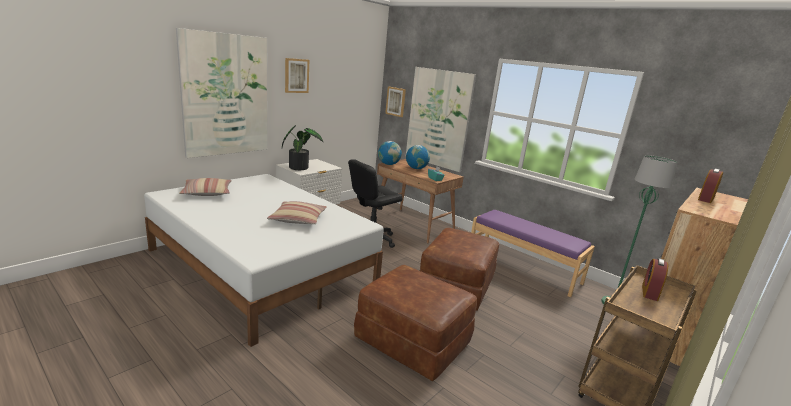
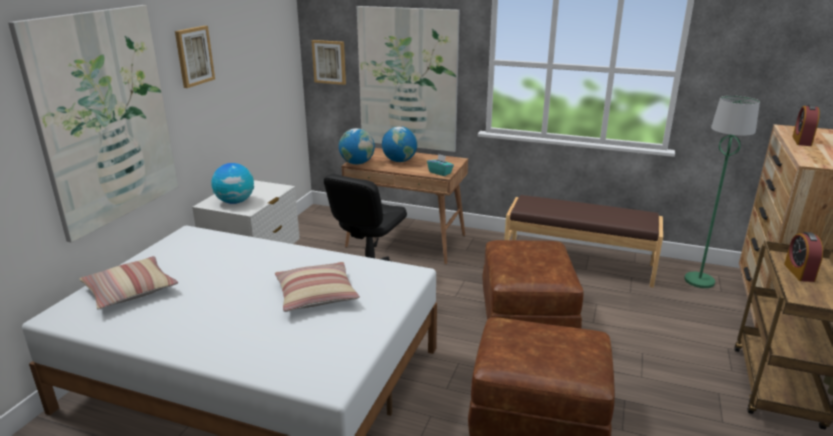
camera: 20 degrees left, 5 degrees up
(300, 167) = (235, 202): potted plant -> globe
(523, 267) = (578, 263): purple bench -> brown bench

